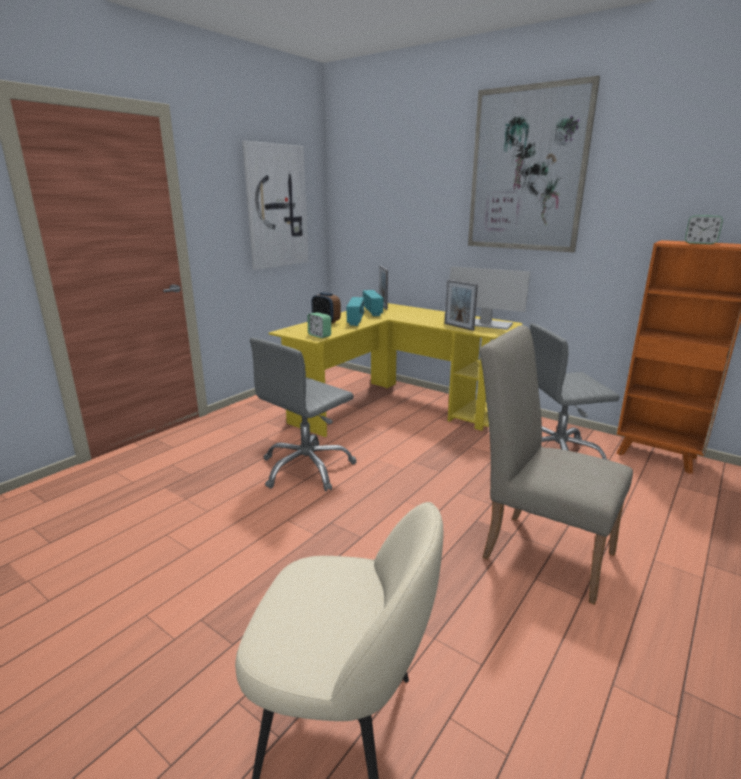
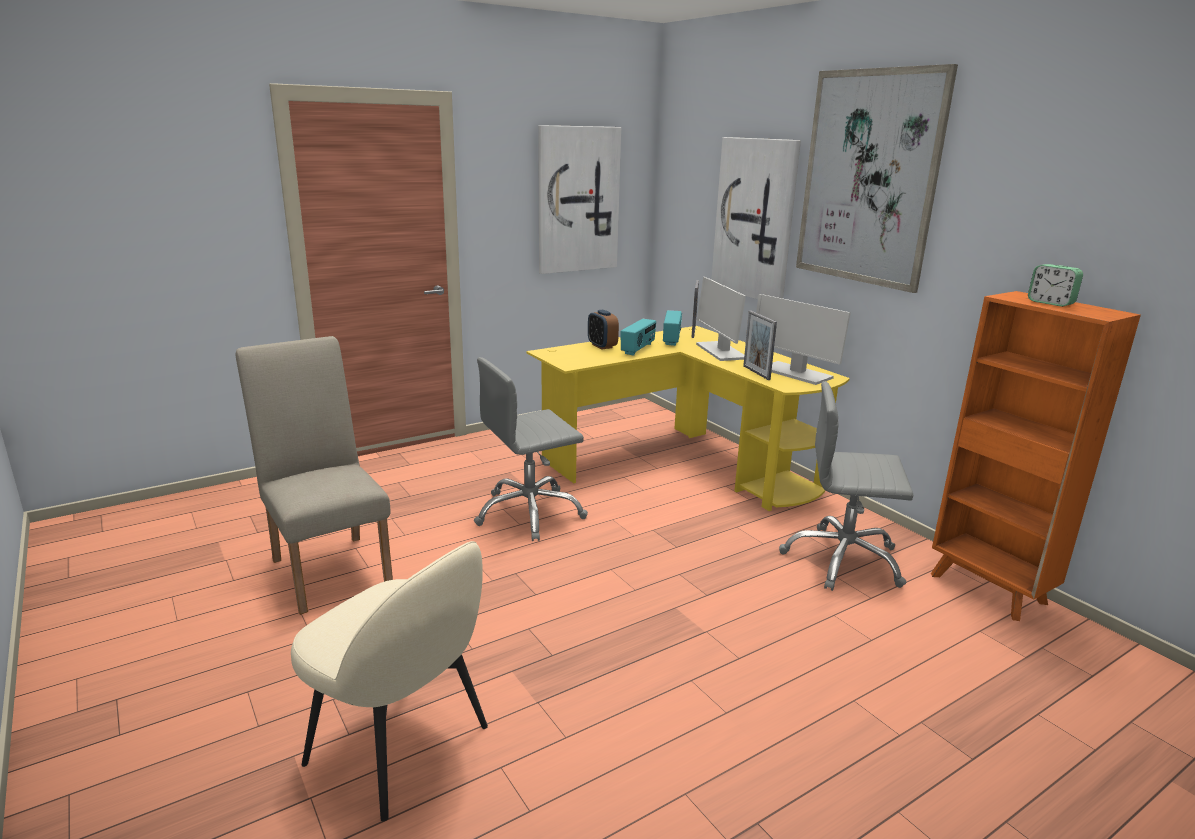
camera: 20 degrees right, 0 degrees up
(319, 335) = (576, 362): alarm clock -> none
(416, 316) = (720, 351): none -> monitor
(426, 213) = (755, 219): none -> picture
(538, 550) = (720, 654): beige chair -> beige chair (329, 567)

